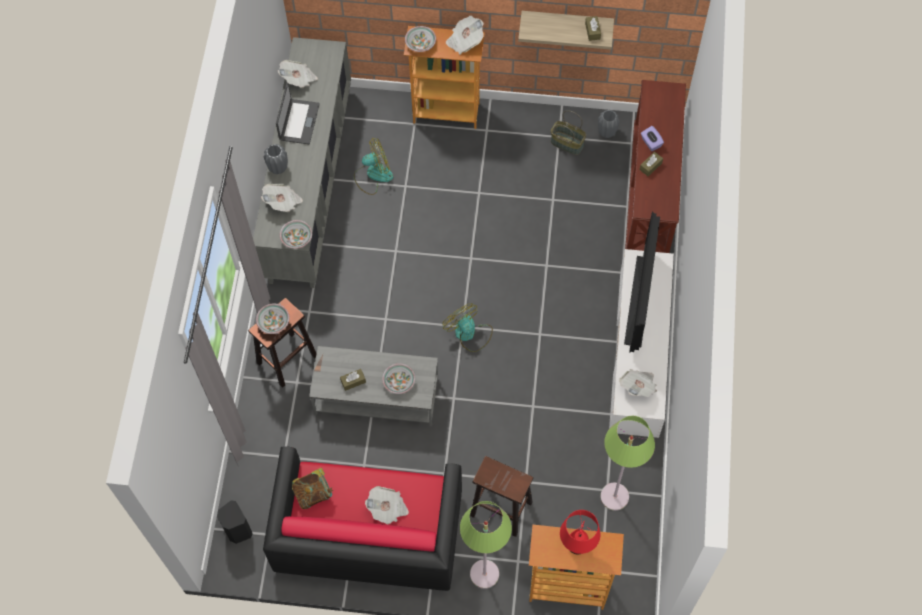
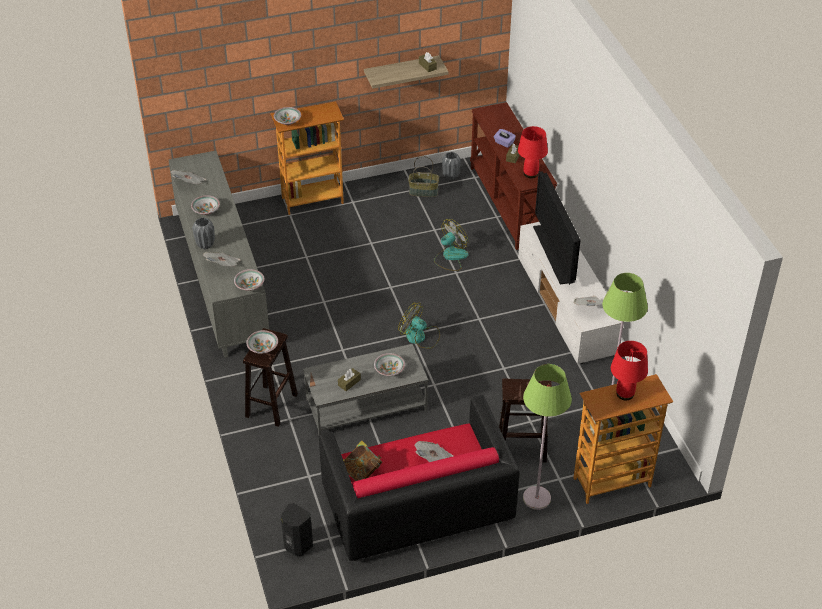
camera: 25 degrees left, 20 degrees down
(298, 122) = (206, 210): laptop -> bowl
(373, 175) = (274, 257): fan -> fan (450, 257)
(464, 41) = (323, 110): newspaper -> none
(657, 197) = (530, 173): none -> red table lamp

